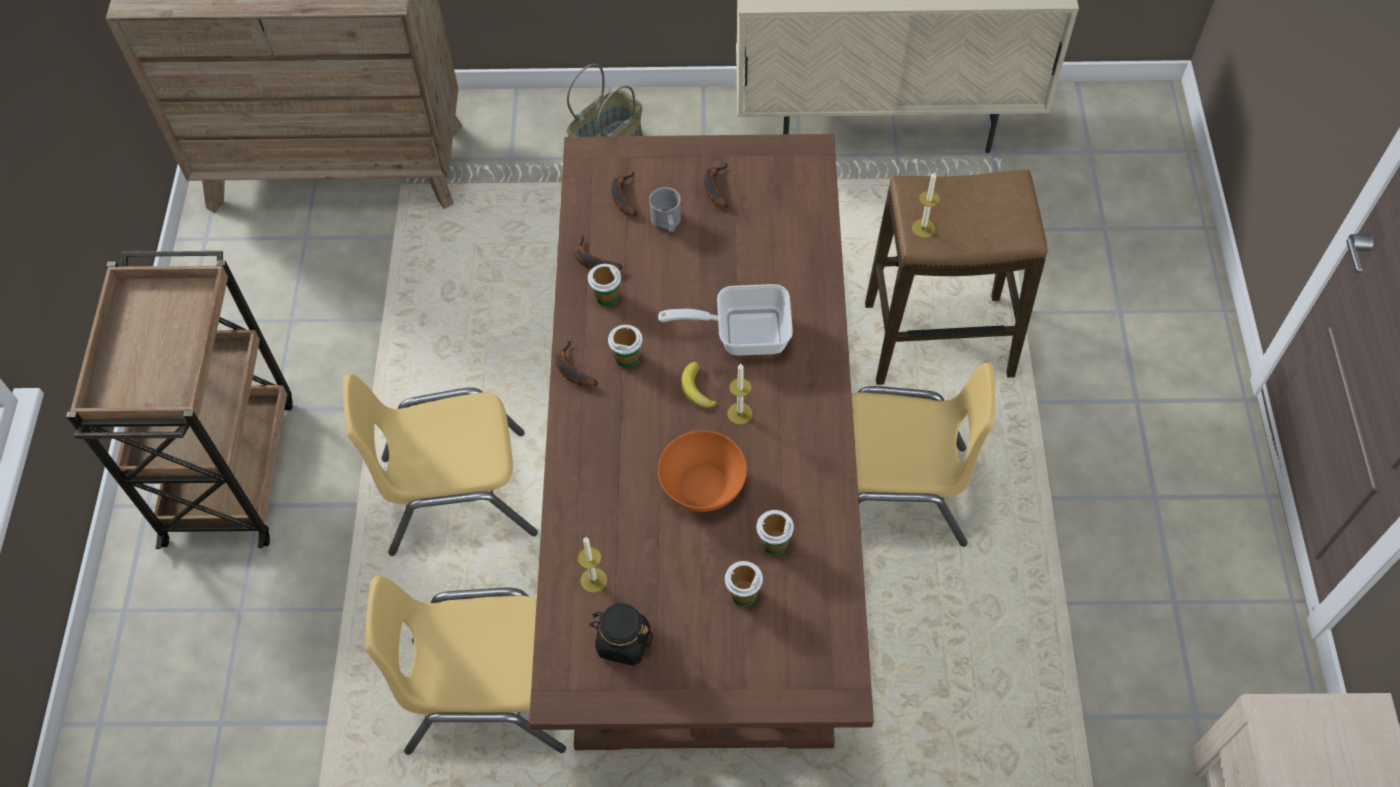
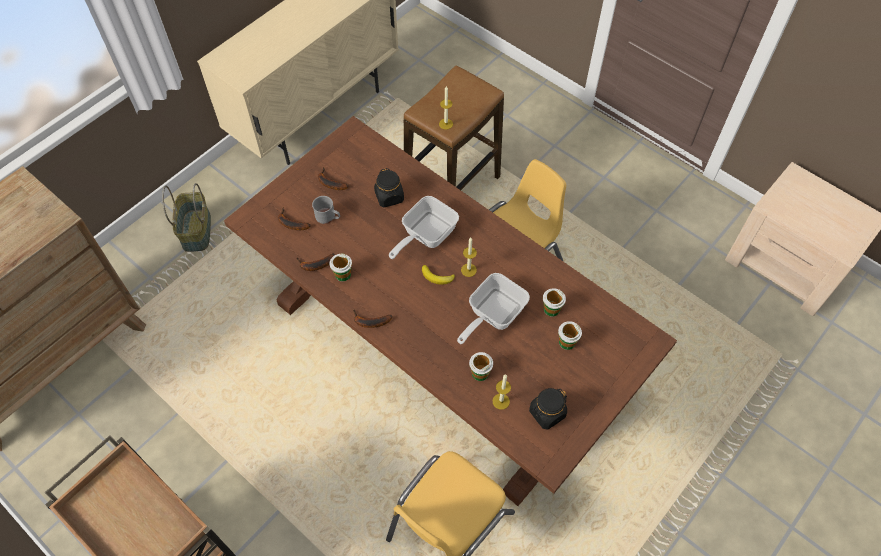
camera: 50 degrees left, 0 degrees up
(457, 493) = (323, 455): yellow chair -> none
(627, 357) = (388, 292): cup -> cup (480, 373)
(702, 484) = (492, 314): orange bowl -> frying pan
(757, 257) = (389, 197): none -> black jar

